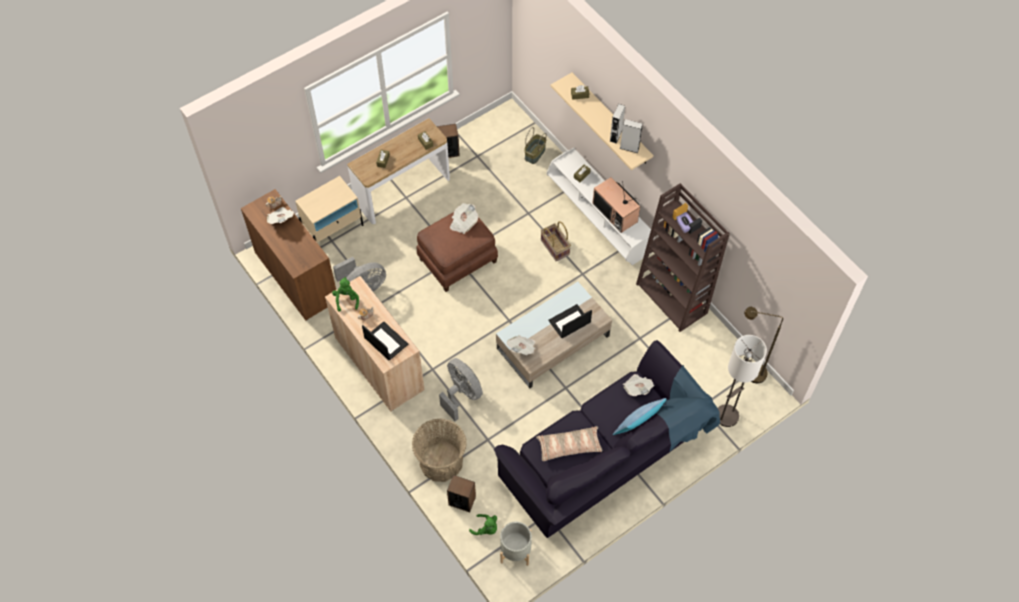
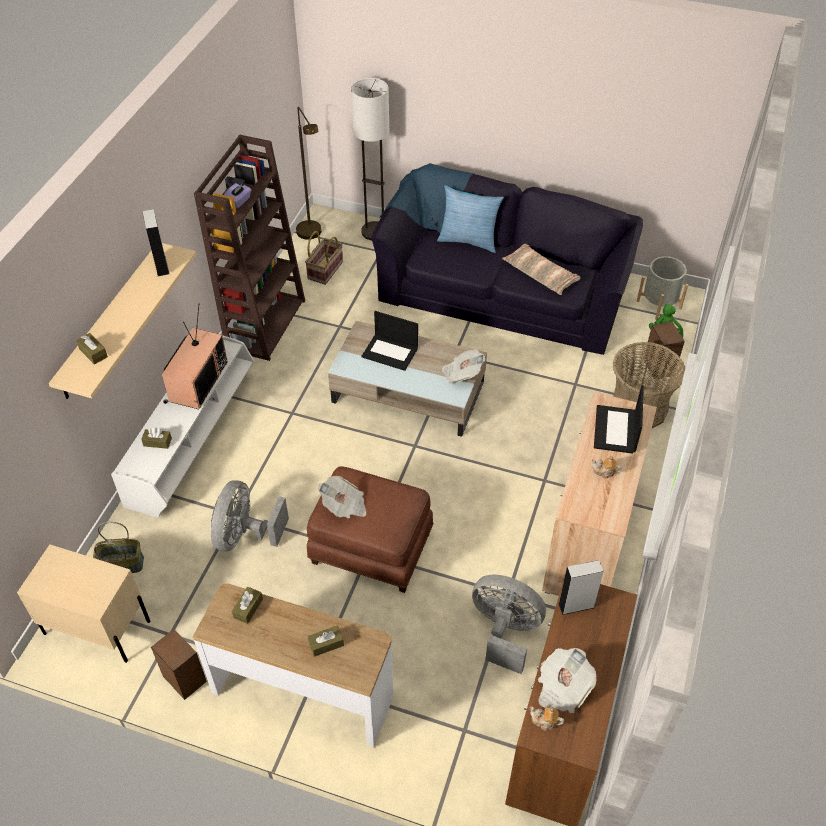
camera: 125 degrees left, 10 degrees down
(333, 229) = (443, 743): beige nightstand -> beige nightstand (96, 627)
(346, 299) = (604, 508): green plush toy -> none
(461, 394) = (548, 435): grey fan -> grey fan (245, 535)
(555, 247) = (271, 457): basket -> basket (325, 270)
(616, 135) = (148, 286): grey speaker -> grey speaker (576, 605)
(637, 388) = (427, 256): newspaper -> none

